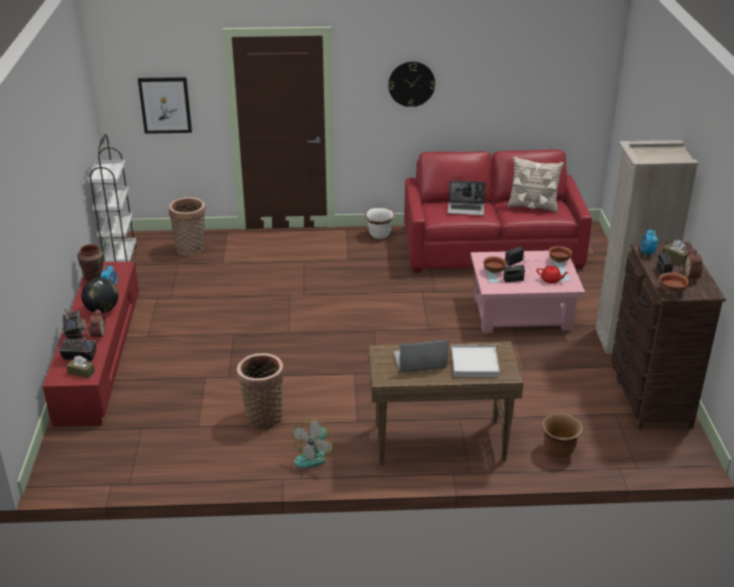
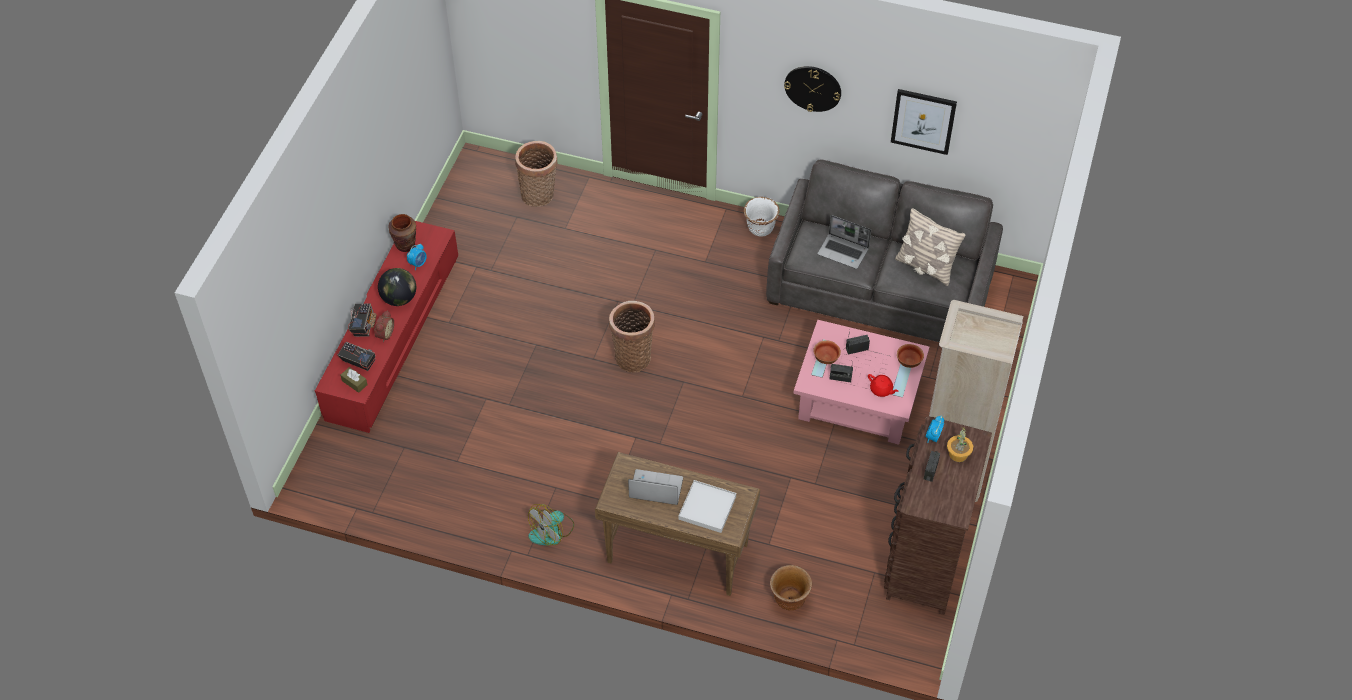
camera: 20 degrees right, 20 degrees up
(120, 260) = (457, 194): white cart -> none
(165, 105) = (527, 41): picture -> picture (923, 121)
(263, 417) = (523, 468): basket -> basket (633, 356)
(492, 248) = (880, 287): red sofa -> grey sofa
(671, 291) = (919, 501): bowl -> none
(675, 258) = (958, 454): brown tissue box -> potted plant
(692, 276) = (956, 486): alarm clock -> none

